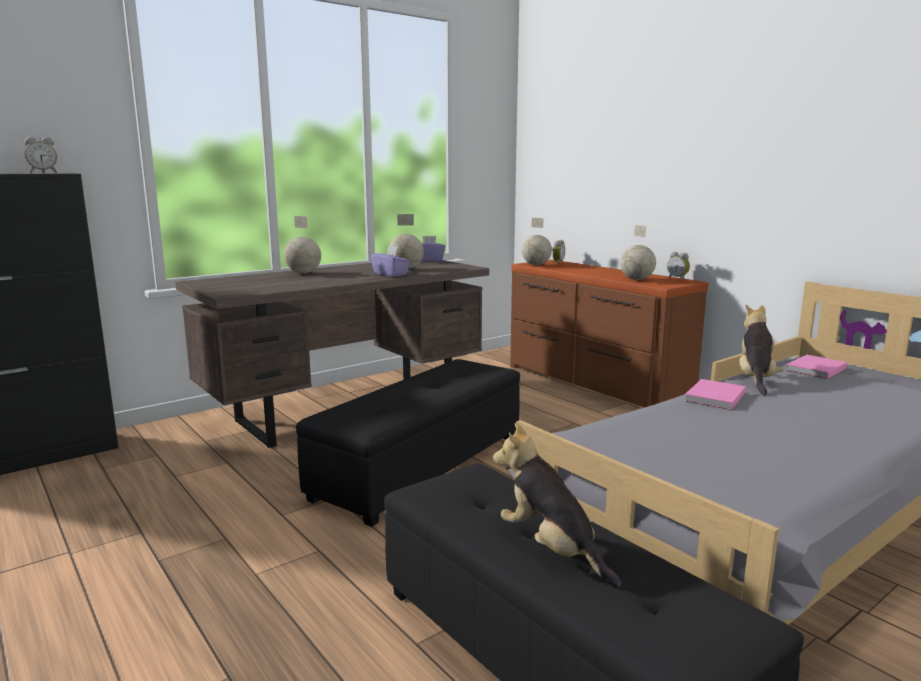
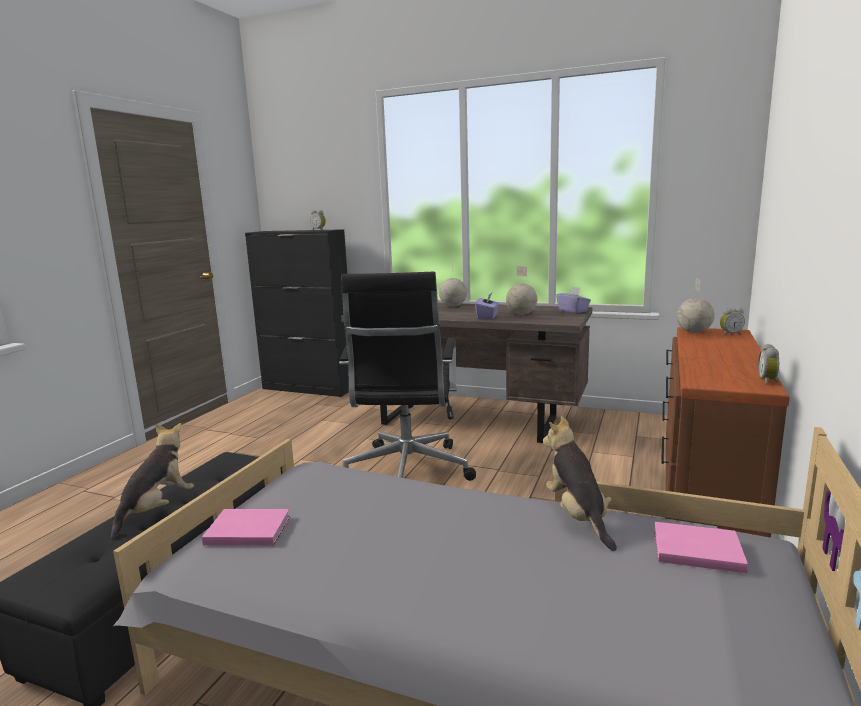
camera: 60 degrees right, 0 degrees up
(422, 466) = (406, 472): black ottoman -> black office chair
(636, 279) = (709, 370): globe -> none
(713, 397) = (475, 502): pink book -> pink book (246, 530)
(755, 379) = (578, 516): plush toy -> plush toy turned 90 degrees counterclockwise

